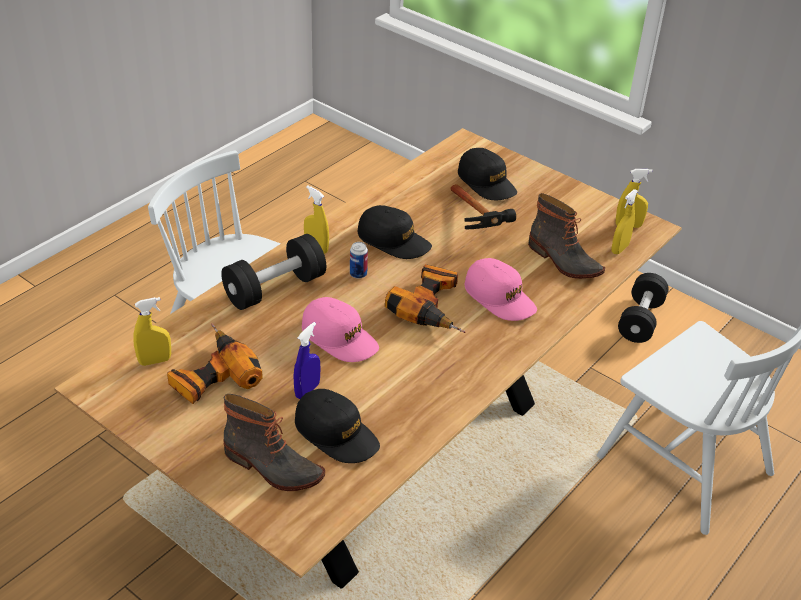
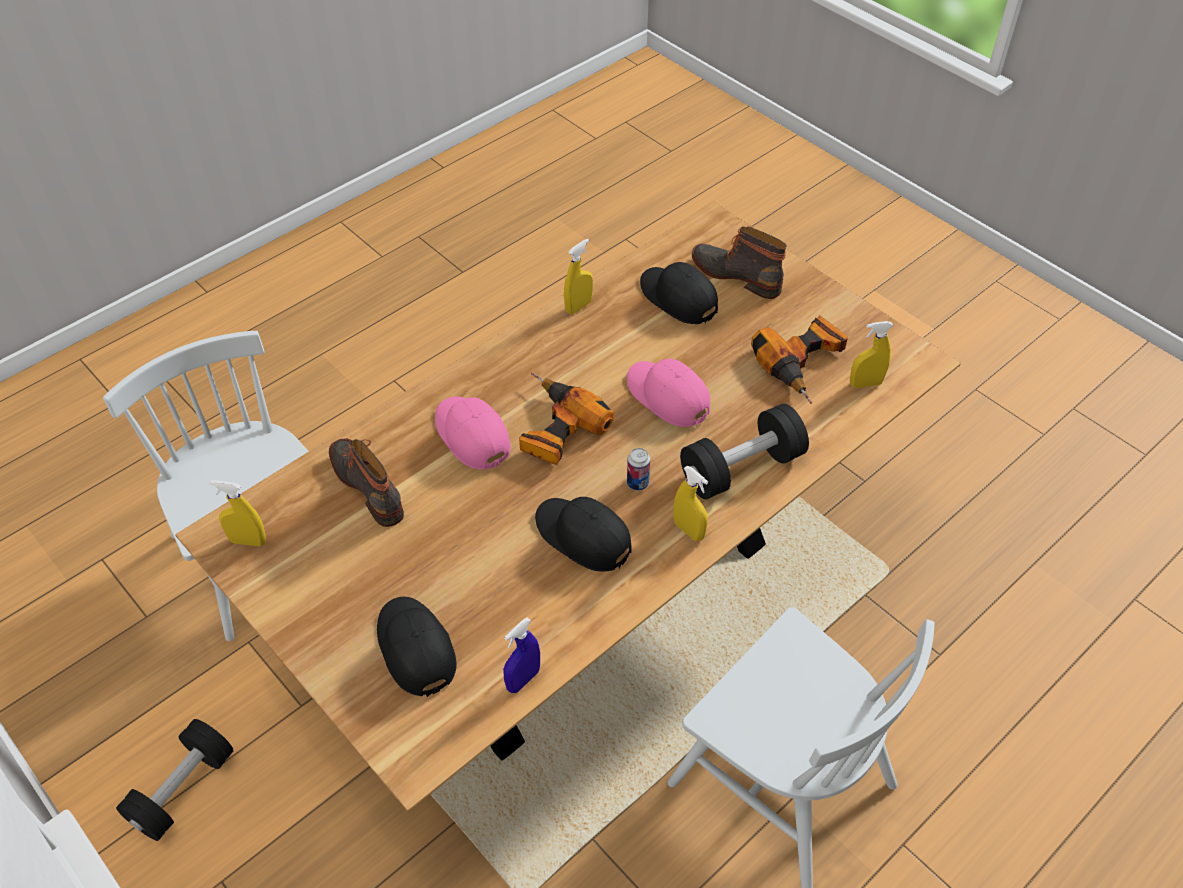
camera: 170 degrees left, 10 degrees up
(307, 390) = (704, 341): blue spray bottle -> blue spray bottle (523, 680)
(478, 226) = (459, 556): hammer -> none
(620, 249) = (284, 500): yellow spray bottle -> yellow spray bottle (578, 306)

